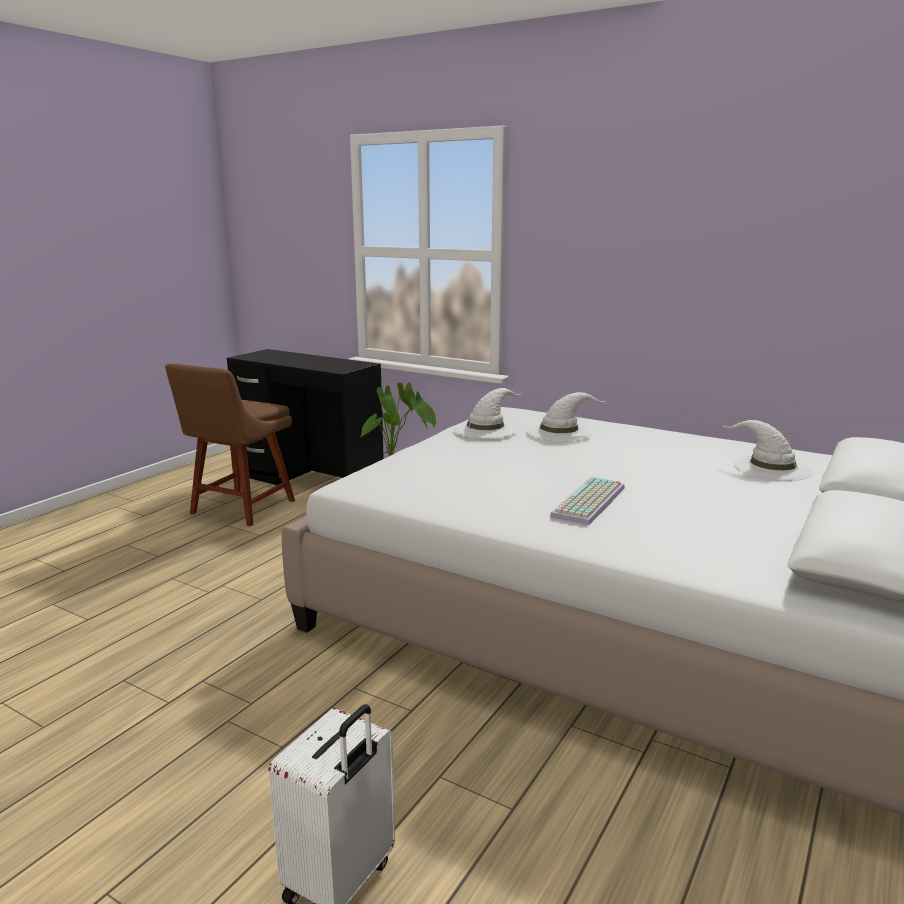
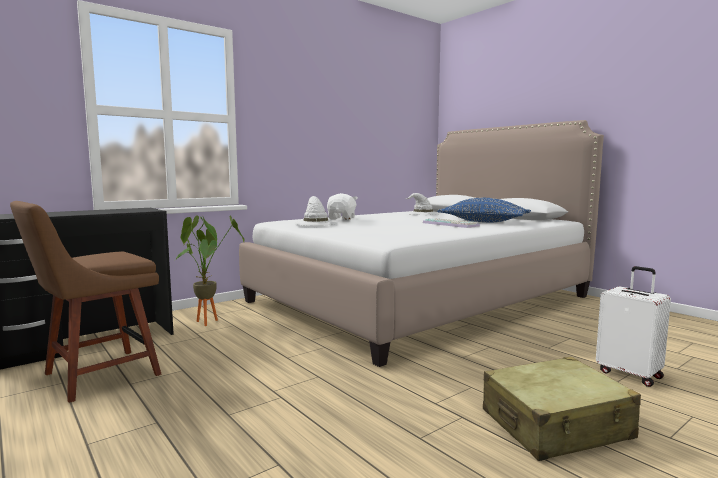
camera: 70 degrees left, 10 degrees down
(146, 777) = (556, 425): none -> beige suitcase
(239, 509) = (96, 376): brown chair -> brown chair turned 90 degrees clockwise
(560, 432) = (342, 218): white hat -> white plush toy
(688, 525) = (483, 222): none -> blue pillow

